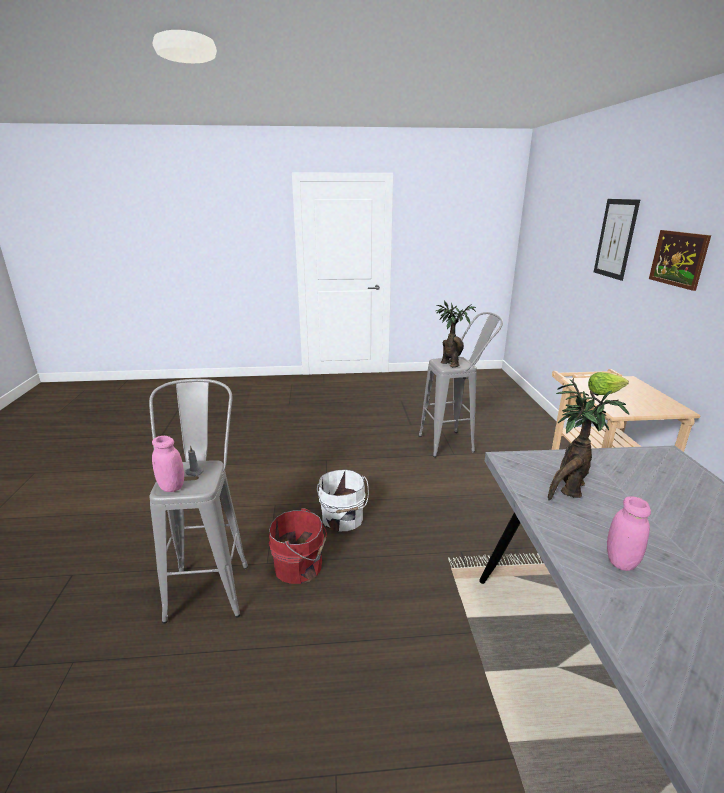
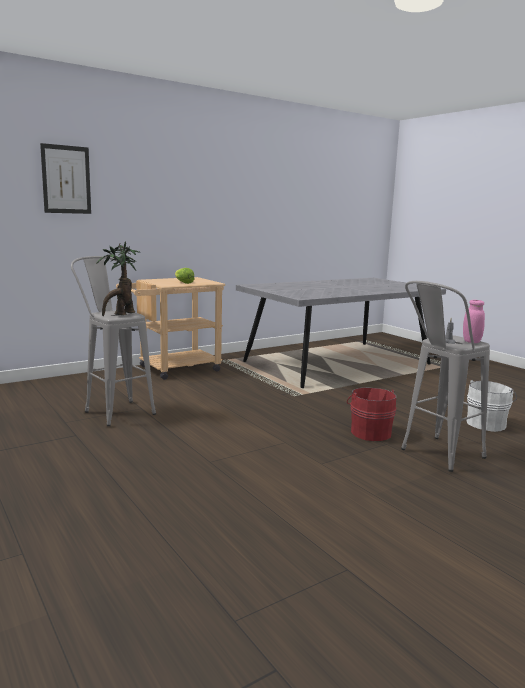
camera: 120 degrees left, 10 degrees down
(342, 519) = (300, 431): white bucket -> white bucket (487, 423)
(568, 490) = (313, 293): potted plant -> none
(620, 561) = (351, 290): pink jar -> none
(678, 259) = (144, 190): picture -> none

